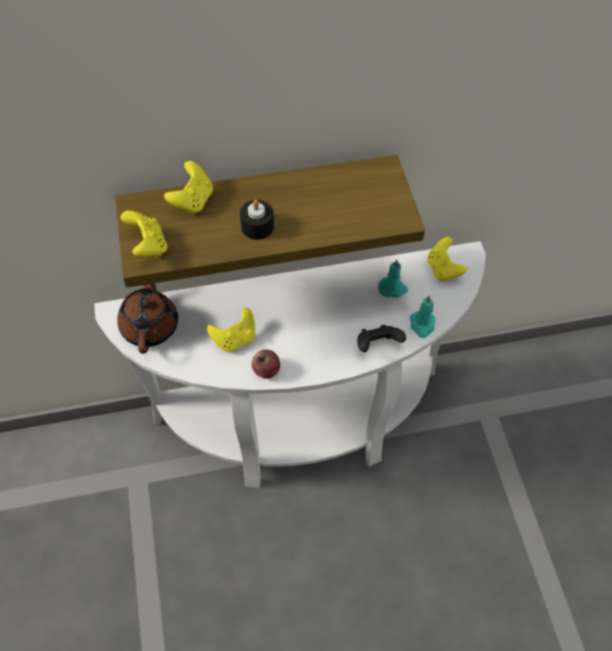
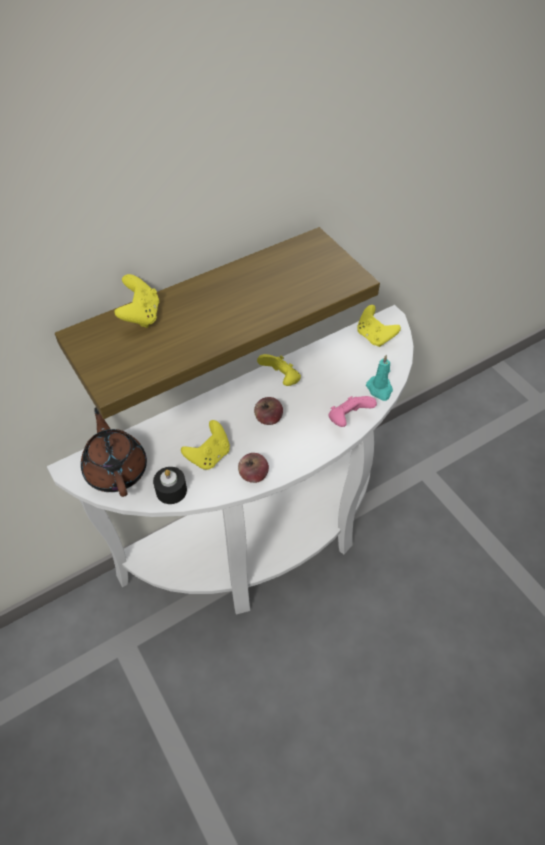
camera: 20 degrees left, 5 degrees down
(148, 246) = (113, 370): yellow game controller -> yellow game controller (281, 379)
(257, 226) = (218, 321): black candle -> black candle (171, 490)
(303, 321) = (268, 419): none -> apple
(377, 345) = (348, 419): black game controller -> pink game controller
(393, 288) = (338, 366): turquoise candle -> none

